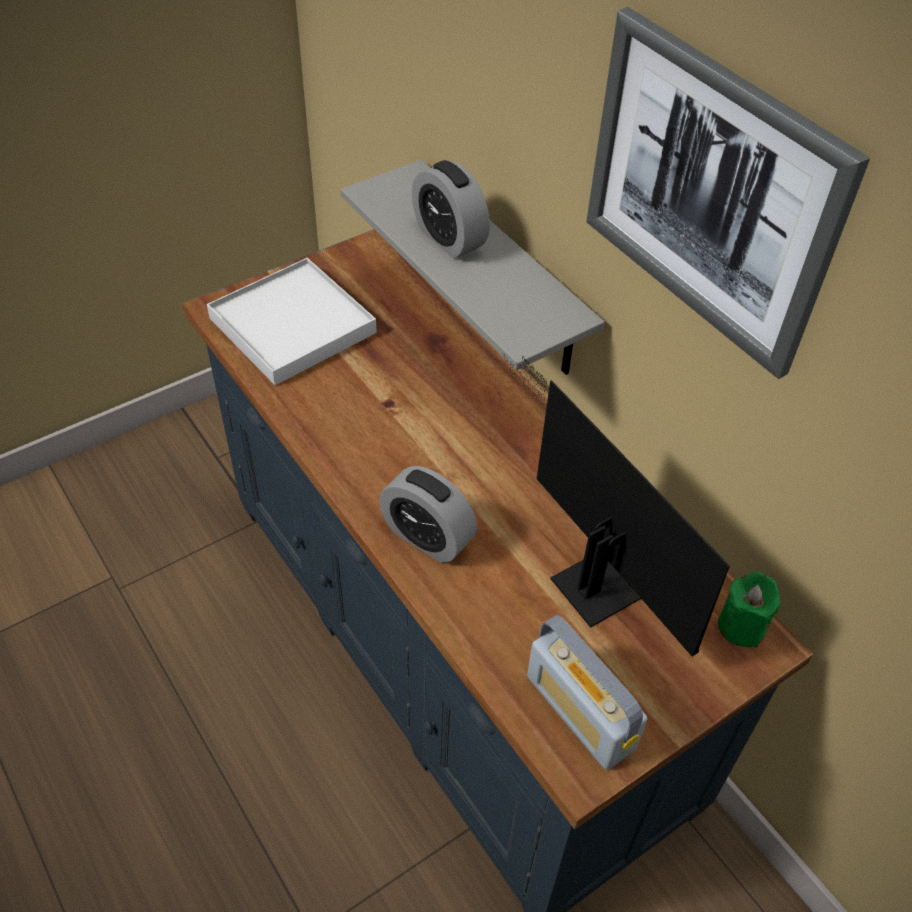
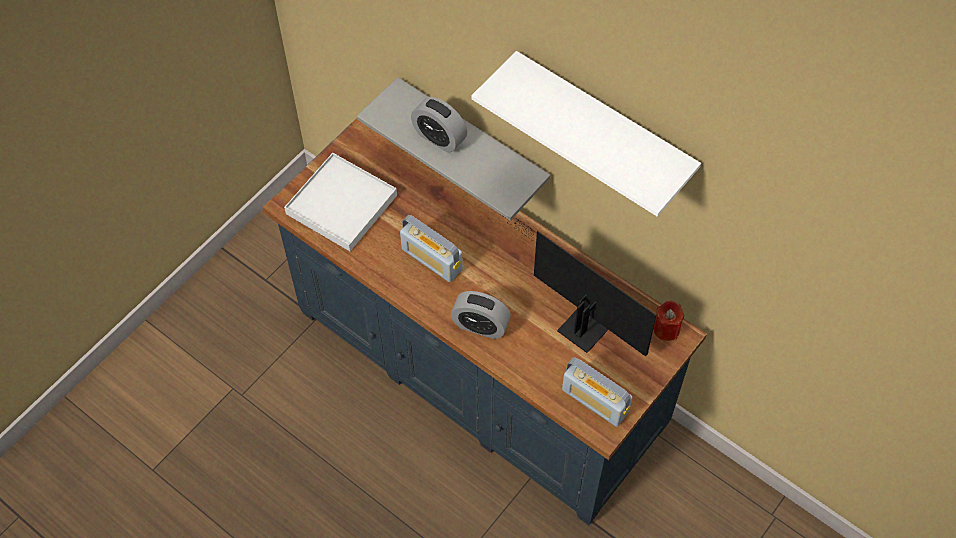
camera: 15 degrees left, 10 degrees up
(390, 425) = (432, 259): none -> radio
(709, 193) = (603, 126): picture -> white shelf
(741, 626) = (666, 329): green candle -> red candle

